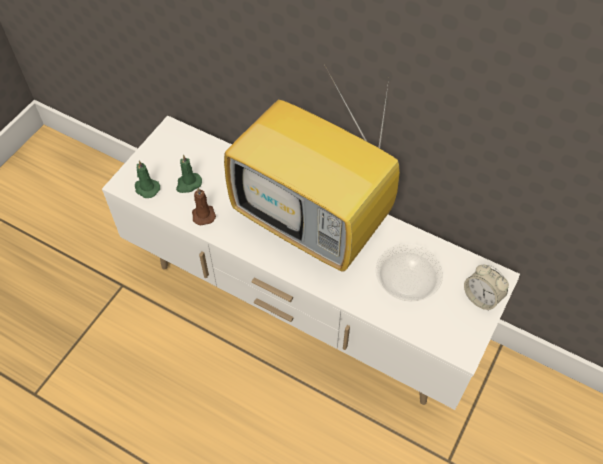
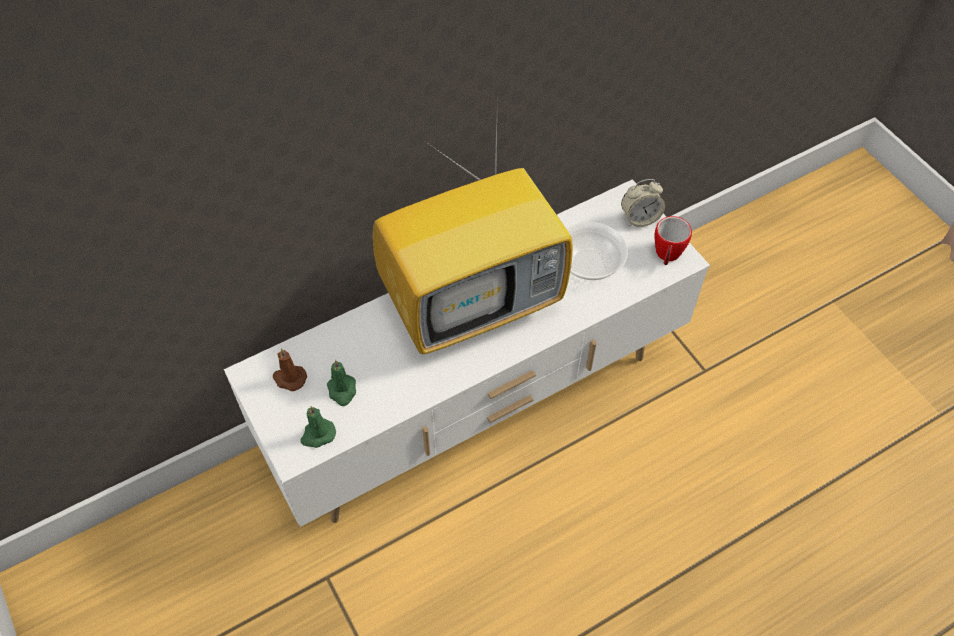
camera: 60 degrees left, 0 degrees up
(203, 214) = (394, 394): brown candle -> brown candle (289, 378)
(457, 336) = (667, 256): none -> mug

